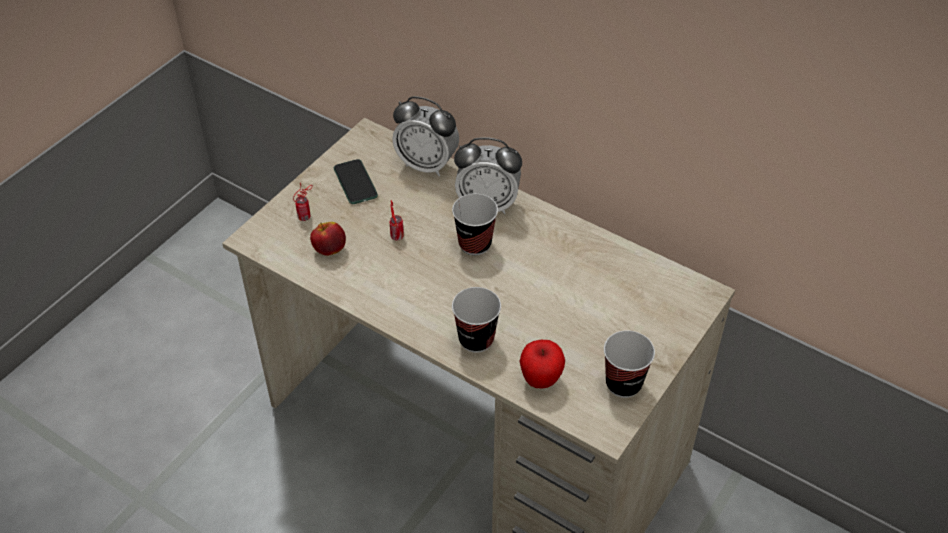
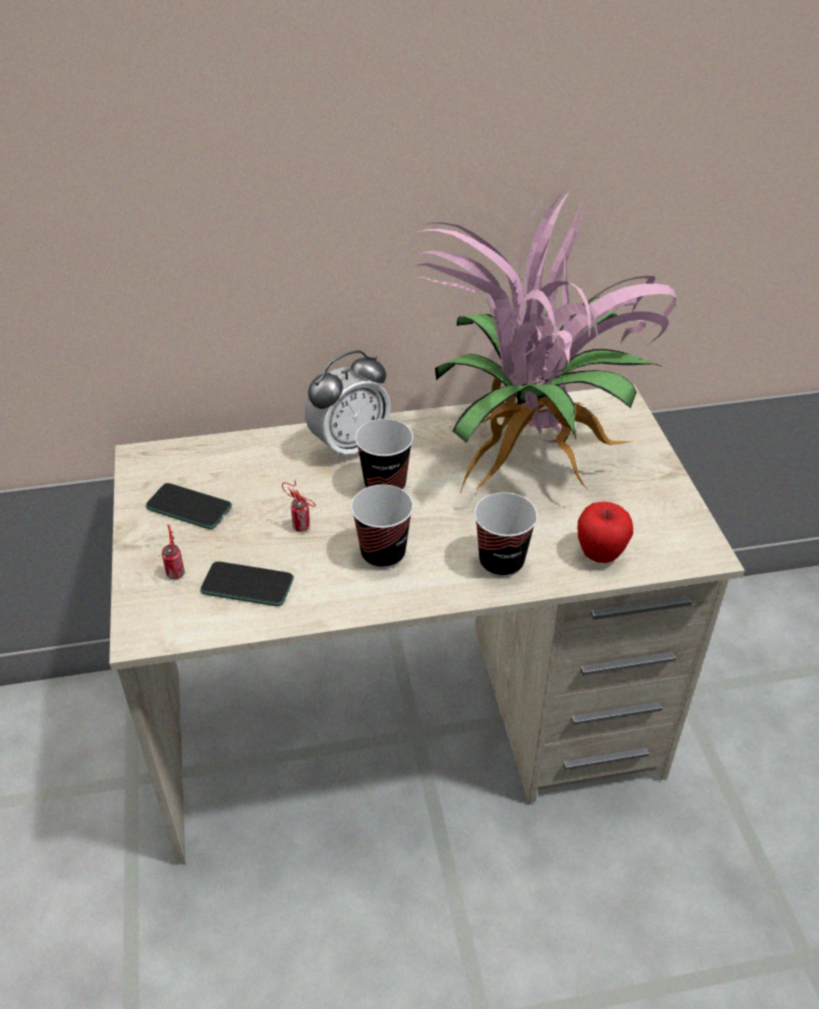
camera: 45 degrees left, 5 degrees down
(329, 250) = (247, 585): apple -> phone
(427, 164) = (242, 447): alarm clock -> none
(595, 288) = (535, 451): none -> potted plant
(623, 384) = (664, 508): cup -> cup (383, 554)

